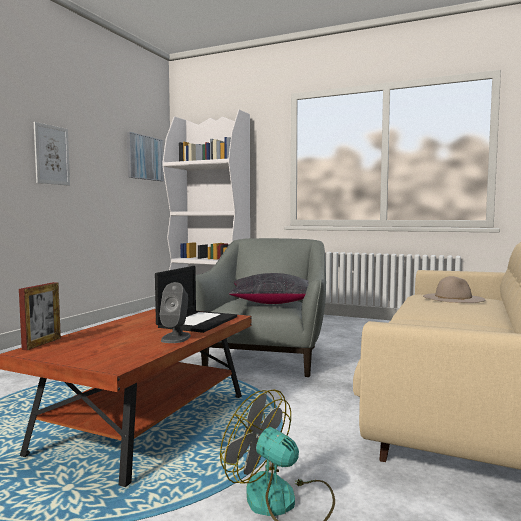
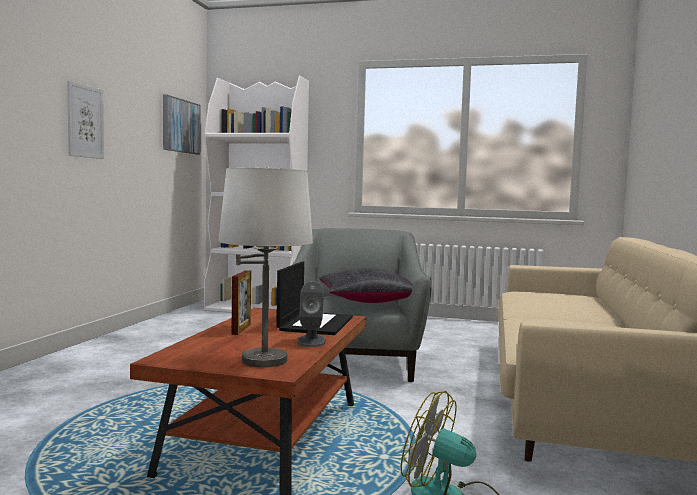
camera: 10 degrees left, 0 degrees up
(42, 343) = (168, 350): picture frame -> picture frame (241, 329)
(114, 354) = (264, 360): none -> white table lamp
(453, 298) = (554, 295): beige hat -> none

